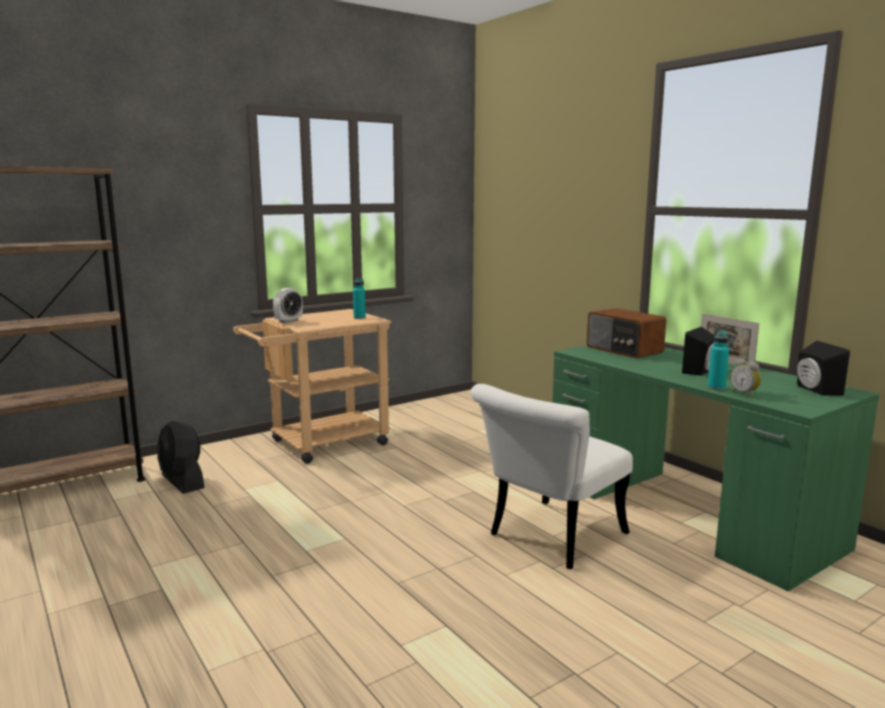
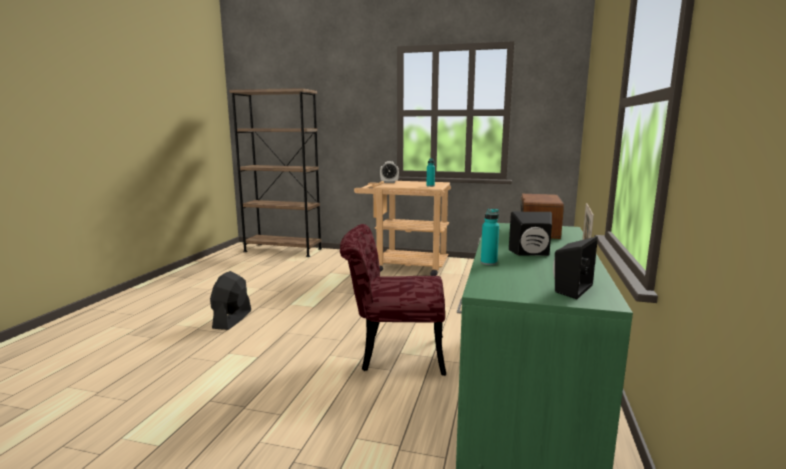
camera: 50 degrees right, 0 degrees up
(182, 481) = (318, 262): black fan -> black fan (232, 319)
(549, 539) = (393, 353): white chair -> red chair
(745, 394) = (491, 271): alarm clock -> none

